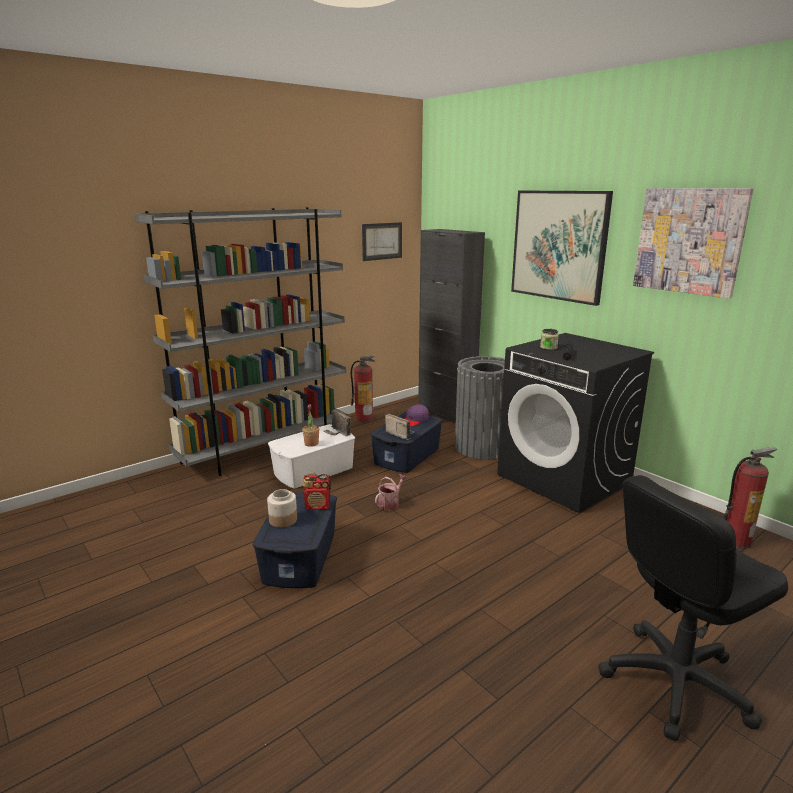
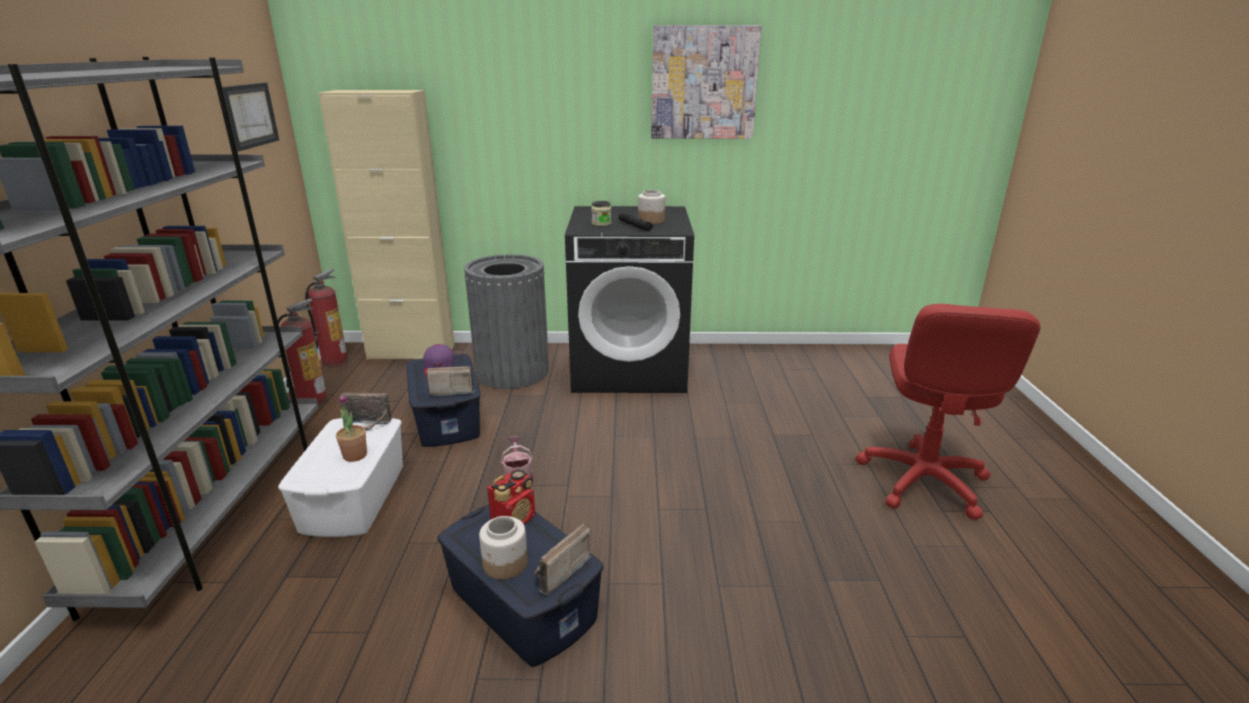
camera: 50 degrees left, 5 degrees up
(293, 537) = (557, 572): none -> radio
(446, 413) = (411, 352): black cabinet -> beige cabinet
(559, 245) = (545, 100): picture -> none
(591, 354) = (651, 221): none -> jar
(674, 682) = (922, 481): black office chair -> red office chair
(735, 540) = (800, 360): fire extinguisher -> fire extinguisher (335, 361)

